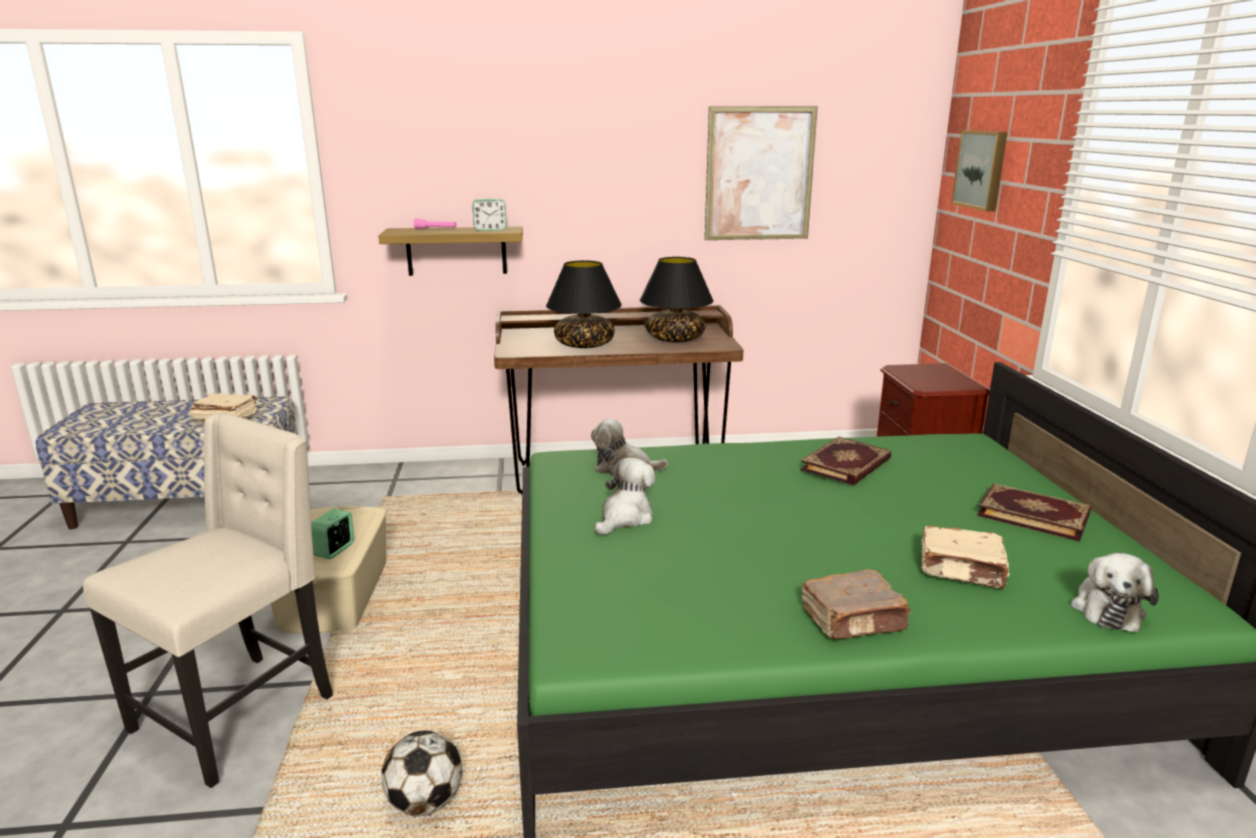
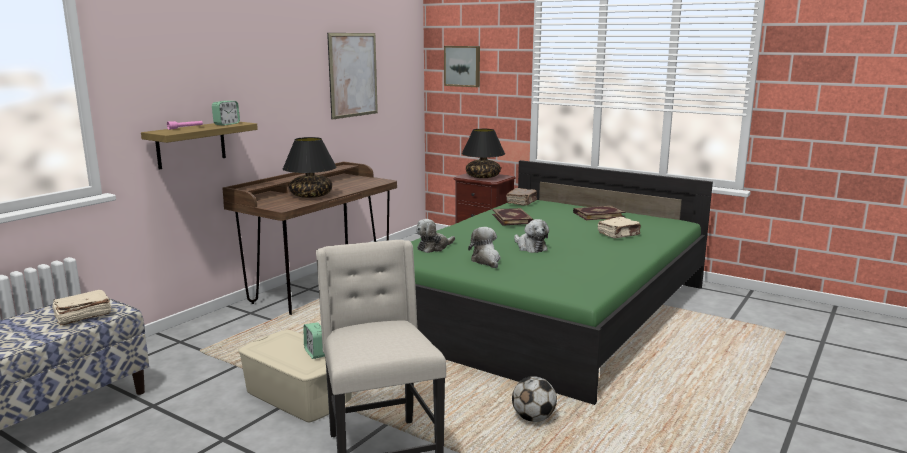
camera: 50 degrees left, 5 degrees down
(676, 339) = (350, 183): black table lamp -> black table lamp (483, 177)
(854, 620) = (627, 256): brown book -> brown book (522, 202)
(1106, 608) = (667, 230): plush toy -> plush toy (530, 247)

